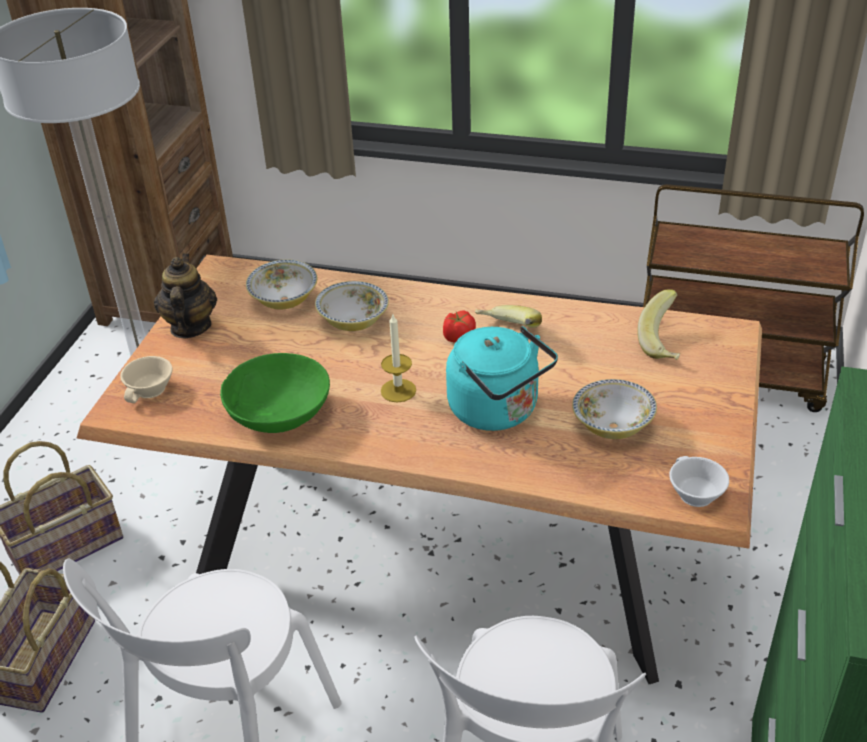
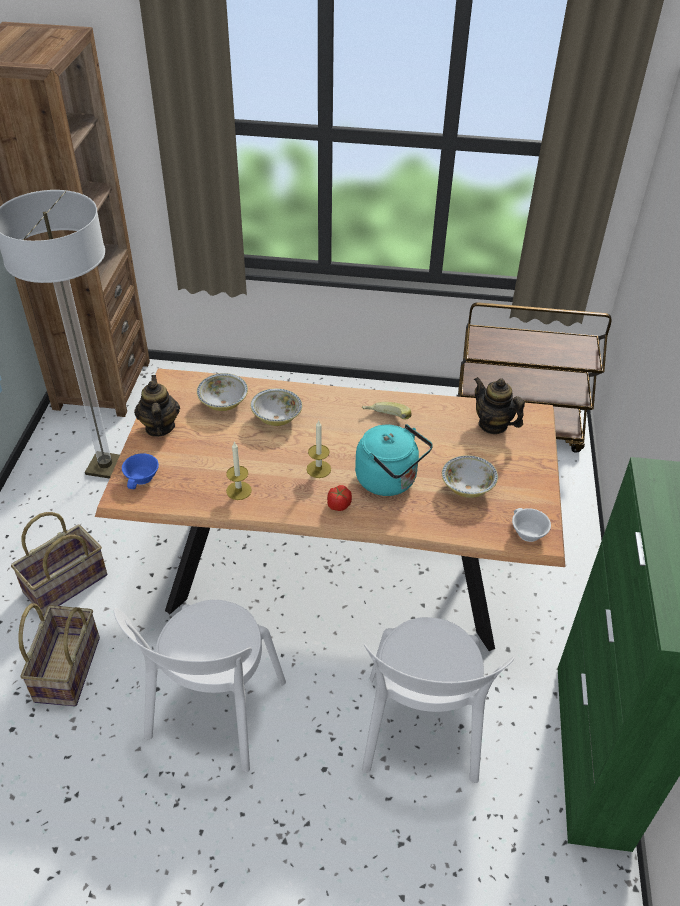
camera: 10 degrees left, 5 degrees up
(151, 390) = (143, 478): beige cup -> blue cup
(279, 413) = (239, 490): green bowl -> candle
(459, 337) = (353, 426): tomato -> tomato (338, 505)
(665, 343) = (493, 424): banana -> teapot

